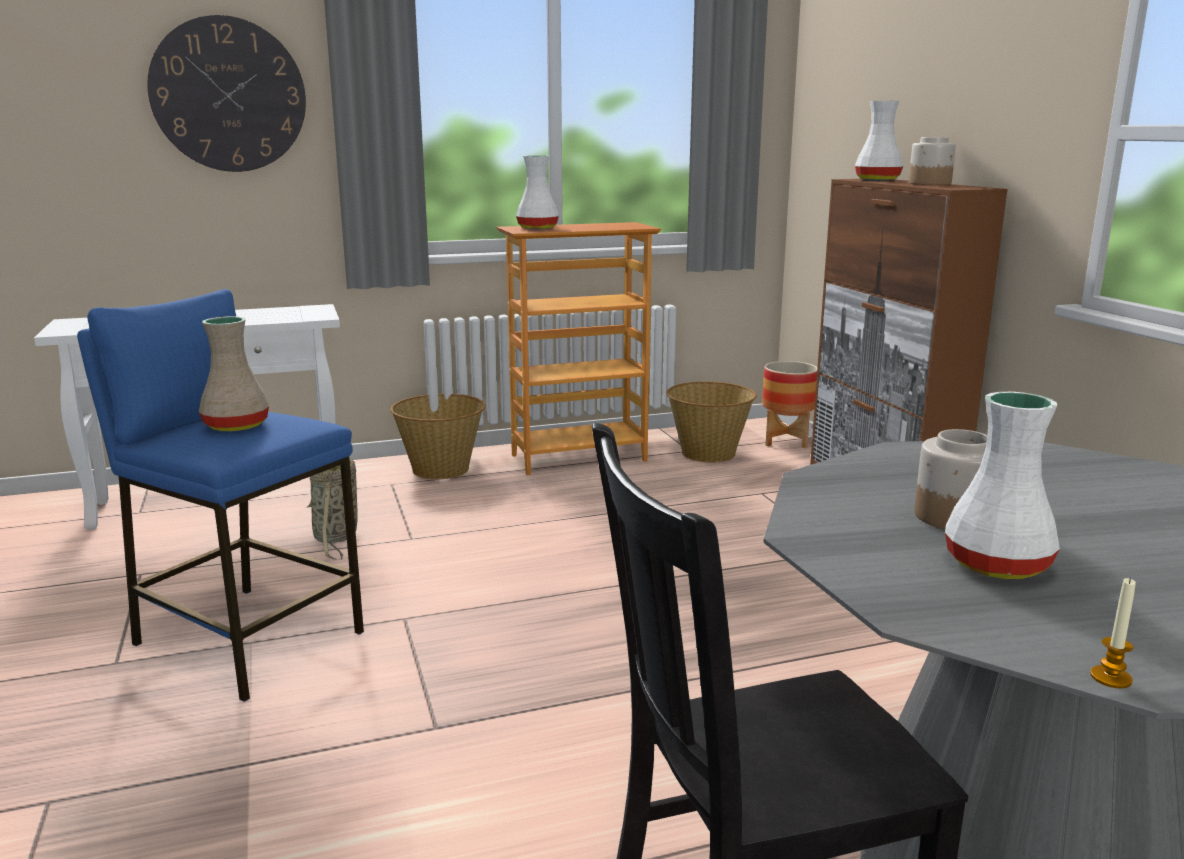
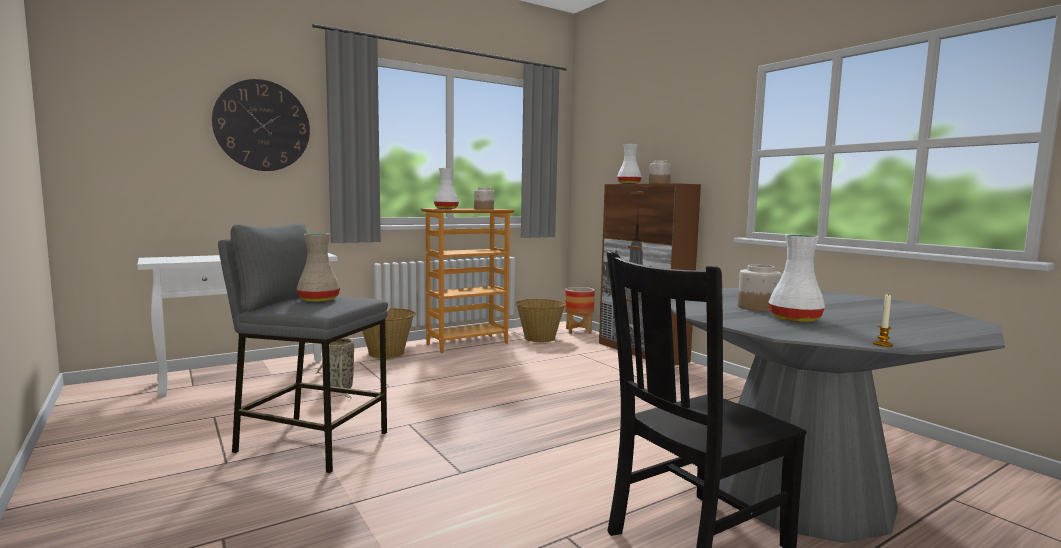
camera: 15 degrees left, 10 degrees down
(248, 638) = (312, 442): blue stool -> grey stool
(606, 227) = (483, 209): none -> jar

